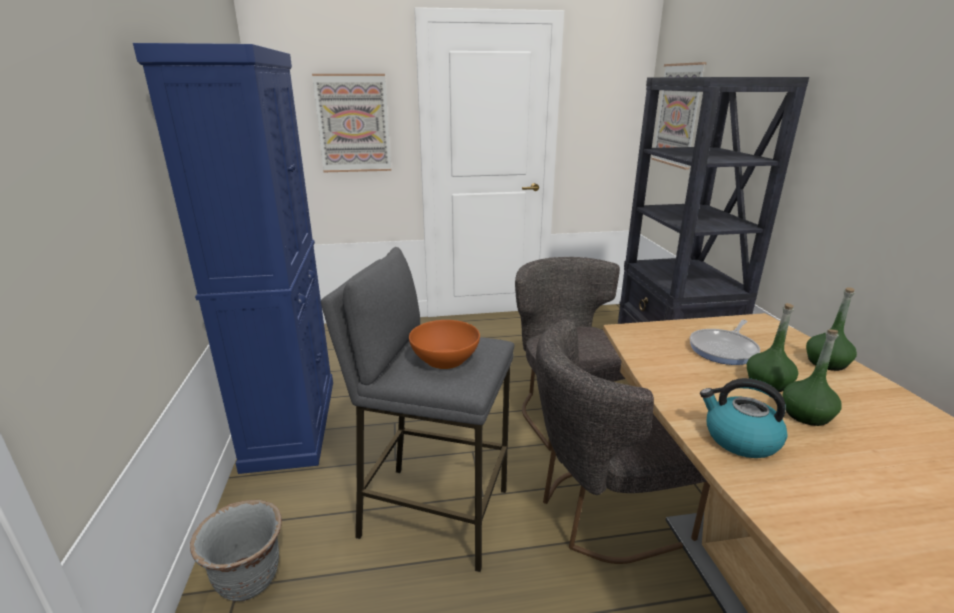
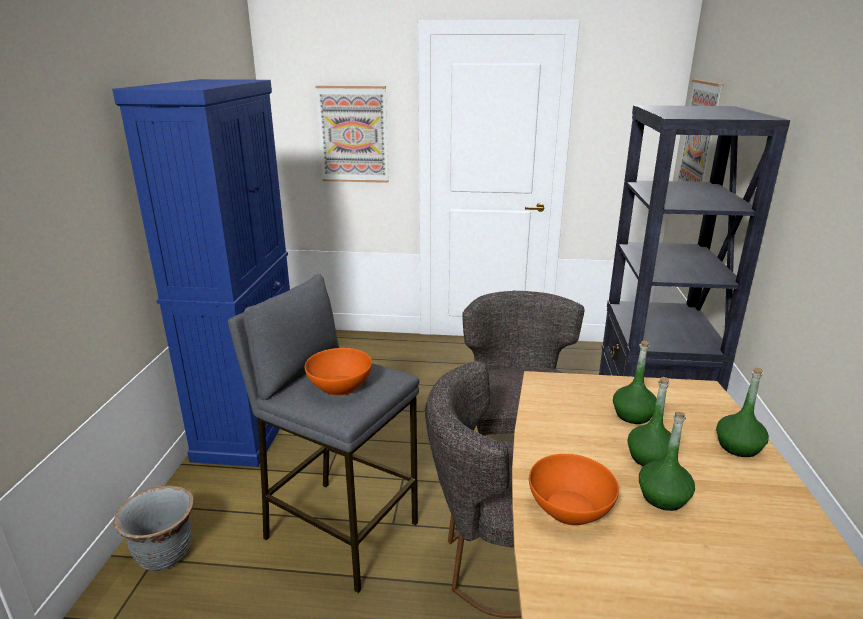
camera: 15 degrees right, 0 degrees up
(724, 349) = (633, 415): frying pan -> green bottle
(739, 439) = (570, 508): kettle -> orange bowl

